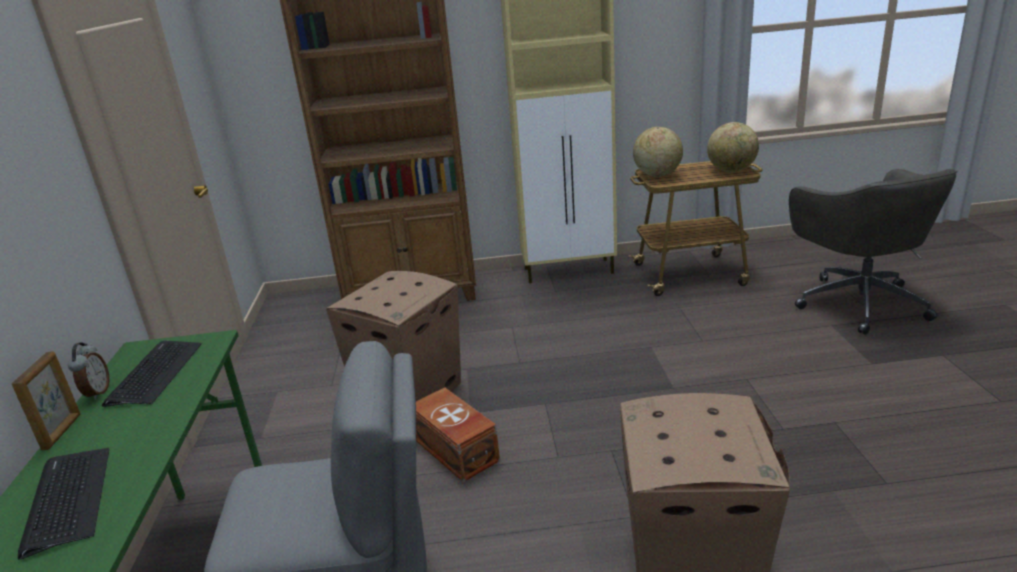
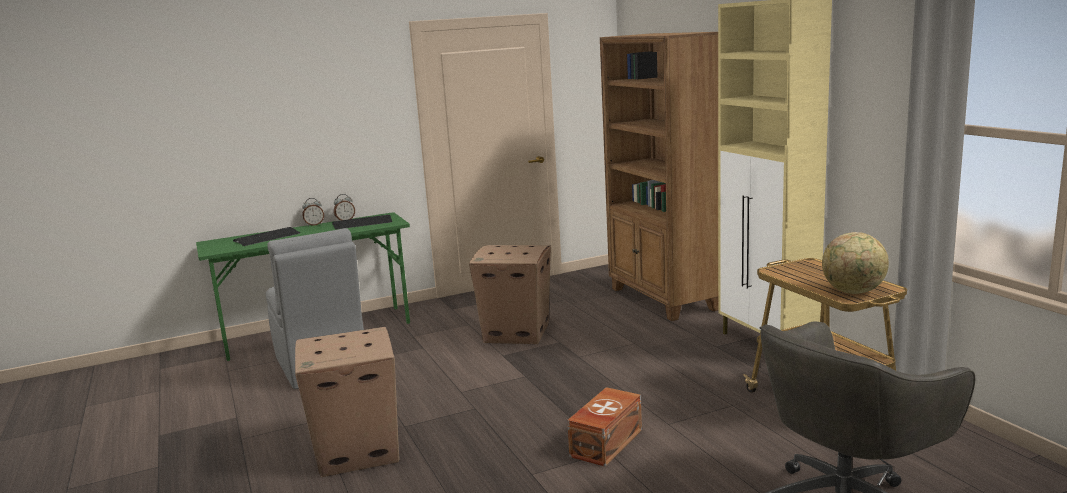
camera: 70 degrees right, 10 degrees down
(62, 431) = (314, 225): picture frame -> alarm clock
(455, 451) = (457, 360): brown storage box -> brown storage box (604, 443)
(657, 175) = (797, 266): globe -> none

